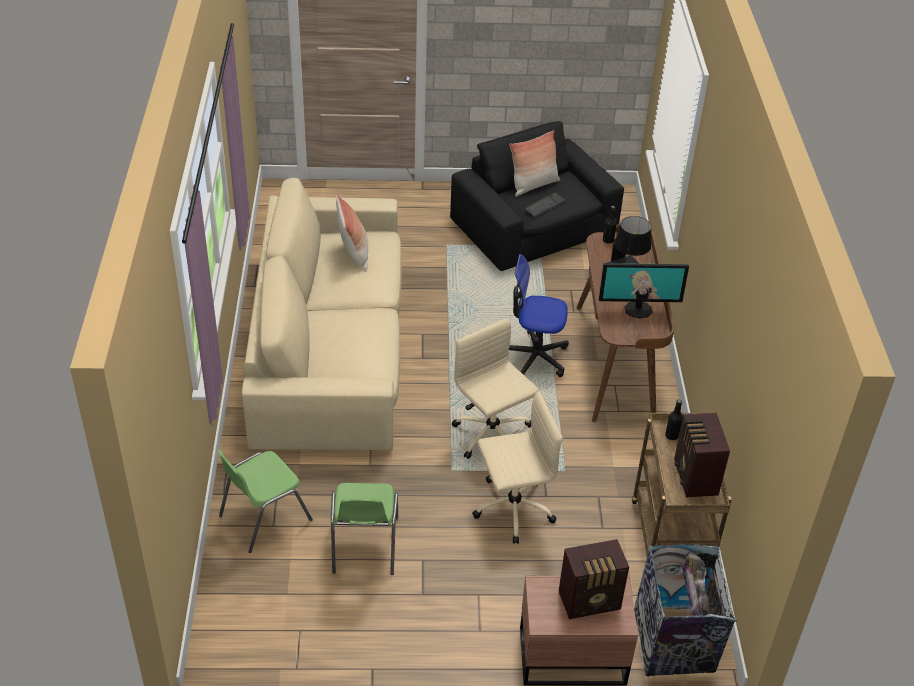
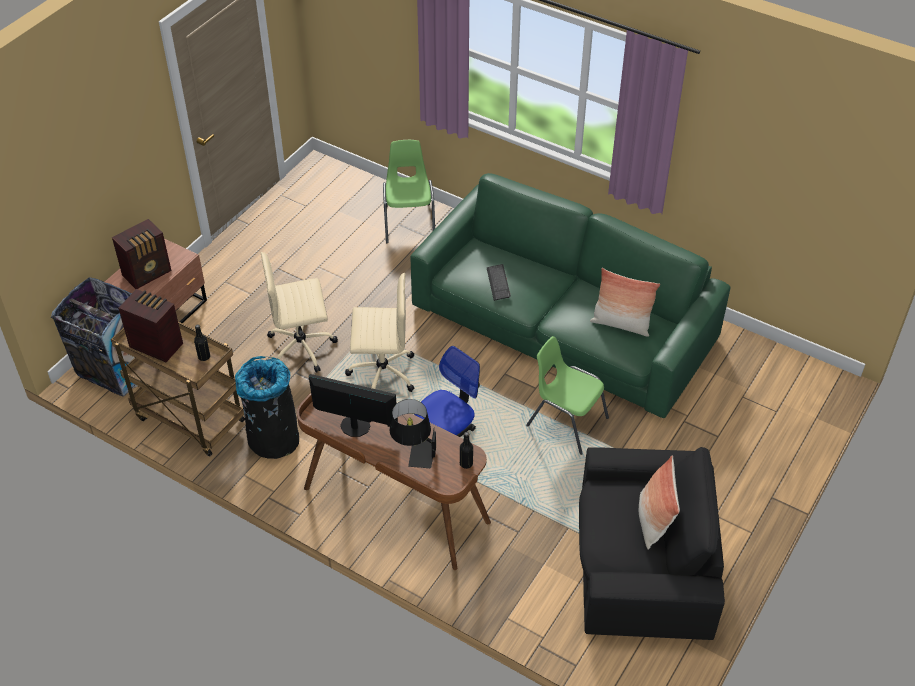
camera: 125 degrees right, 5 degrees up
(331, 345) = (562, 324): beige sofa -> green sofa
(364, 546) = (341, 258): green chair -> green chair (566, 421)
(511, 508) = (302, 347): beige office chair -> beige office chair turned 60 degrees clockwise
(545, 206) = (607, 507): keyboard -> keyboard (498, 283)
(591, 601) = (148, 273): radio -> radio turned 150 degrees counterclockwise
(630, 469) = (273, 439): none -> black trash can
(638, 309) = (355, 426): monitor -> monitor turned 75 degrees clockwise

